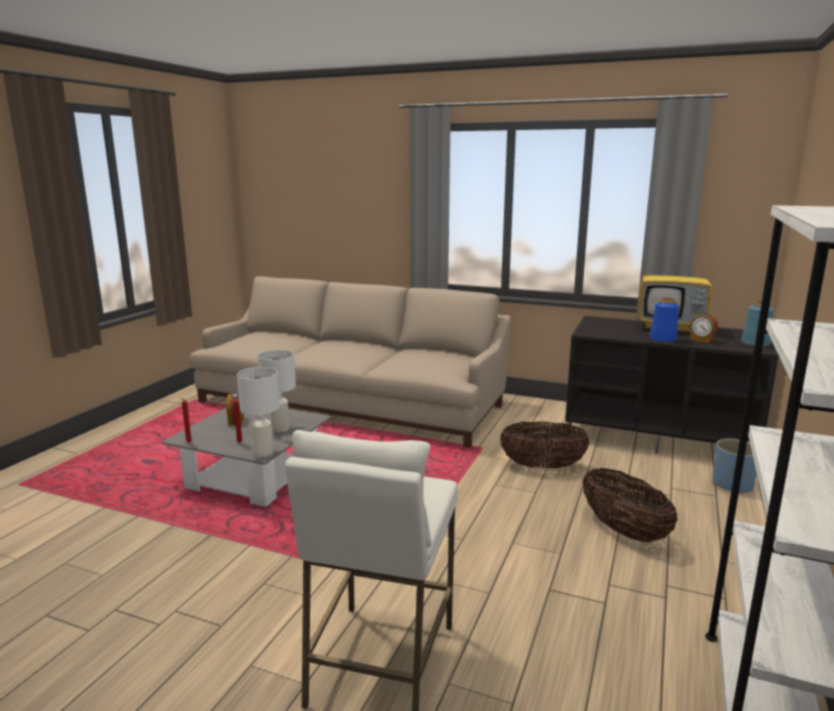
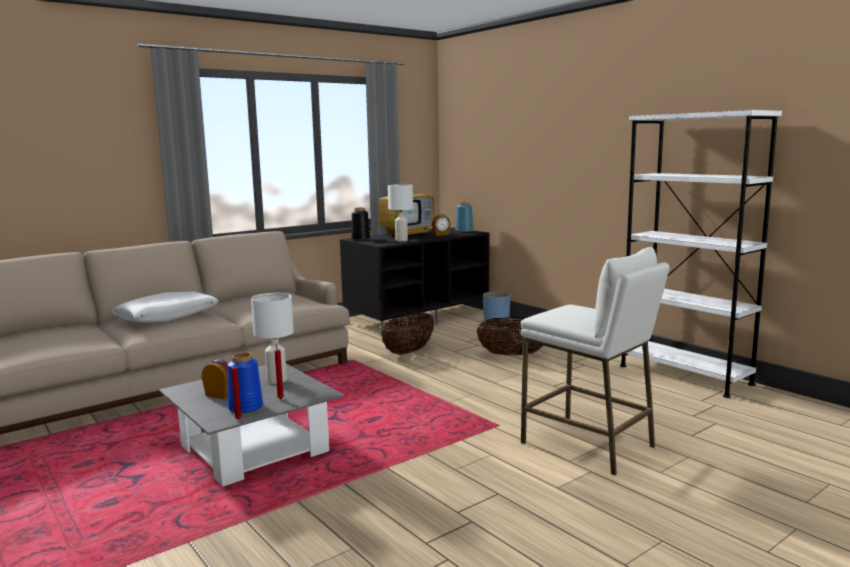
camera: 60 degrees left, 5 degrees down
(263, 453) = (321, 392): white table lamp -> white table lamp (401, 240)
(342, 349) = (167, 317): none -> white pillow
(601, 321) = (360, 239): none -> black vase
(663, 339) = (425, 238): blue vase -> blue vase (245, 407)

